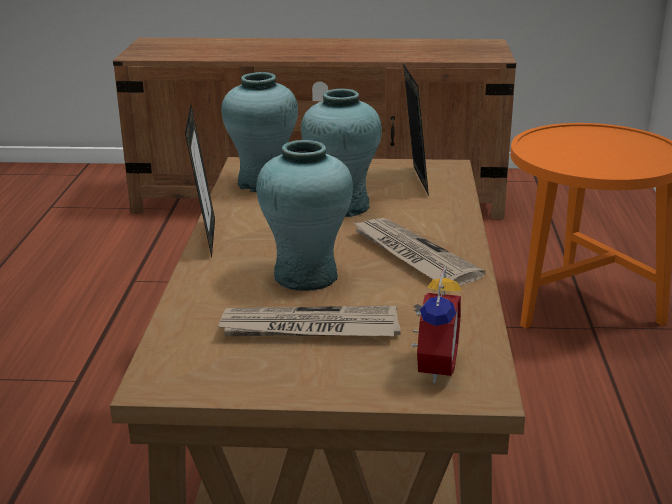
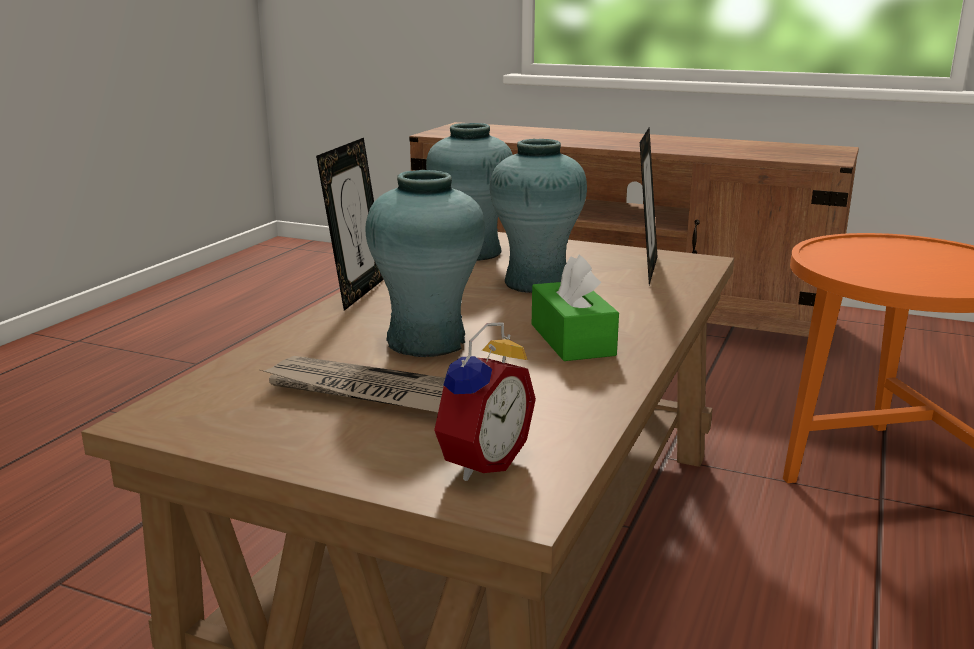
camera: 20 degrees right, 5 degrees down
(412, 255) = (572, 340): newspaper -> green tissue box

